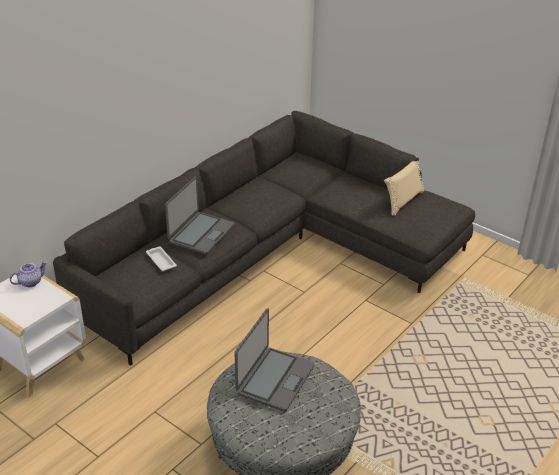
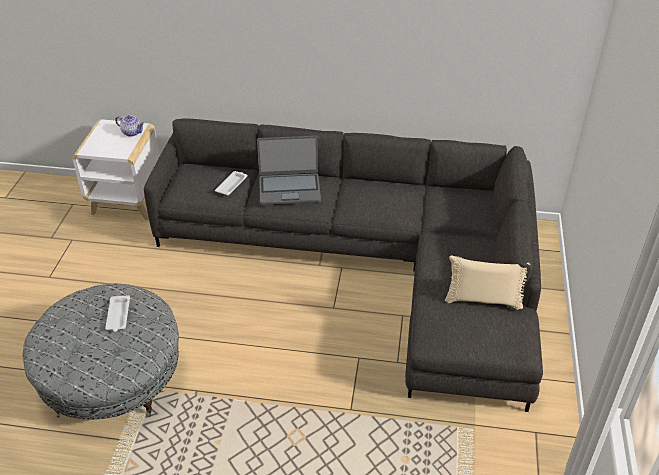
camera: 60 degrees right, 5 degrees up
(274, 379) = (118, 316): laptop -> white tray

